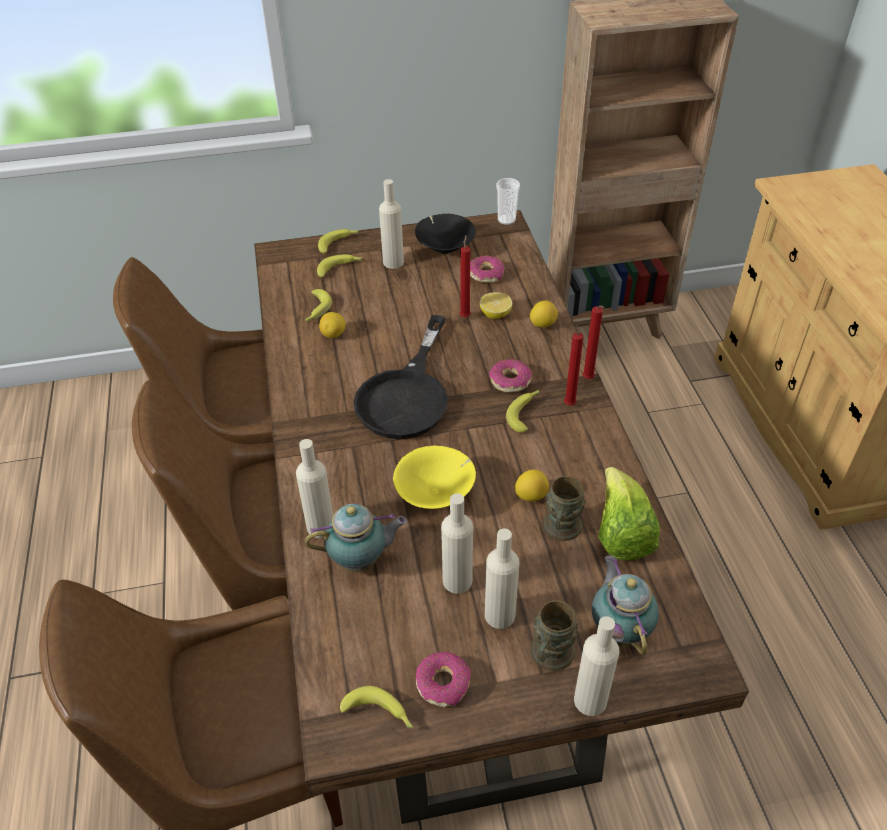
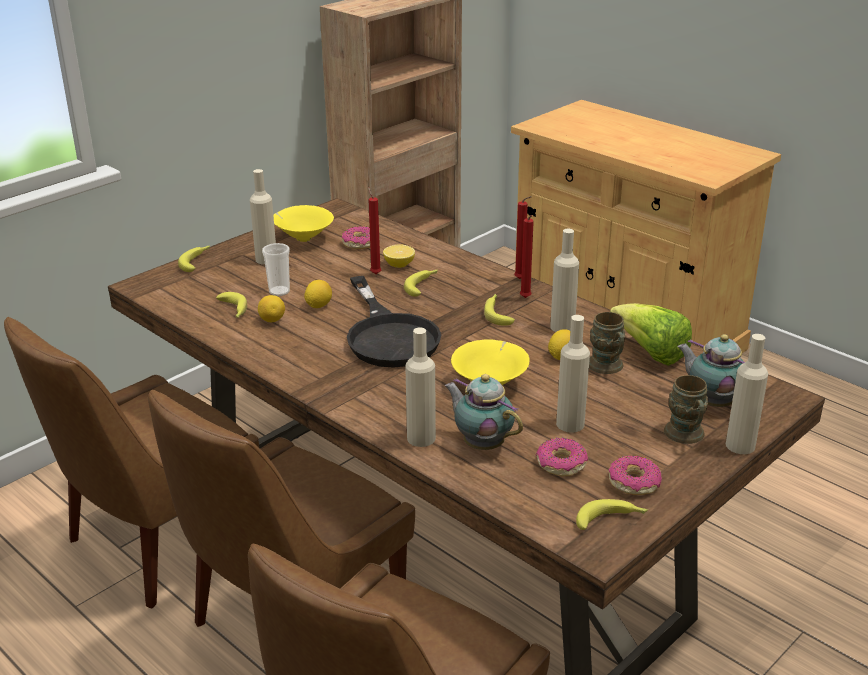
camera: 35 degrees left, 15 degrees down
(340, 268) = (220, 277): banana -> banana (422, 286)
(361, 561) = (482, 444): teapot -> teapot turned 90 degrees counterclockwise
(444, 249) = (302, 238): black bowl -> yellow bowl
(499, 615) = (624, 429): beige bottle -> beige bottle (562, 327)
(506, 220) = (333, 206): cup -> cup (279, 291)
(510, 381) = (462, 299): donut -> donut (561, 464)
(542, 324) = (445, 259): lemon -> lemon (318, 305)

